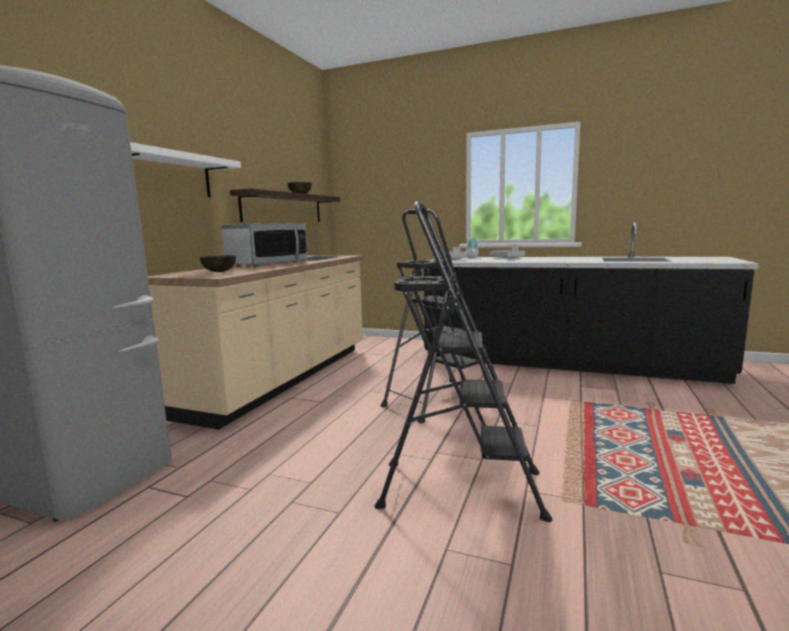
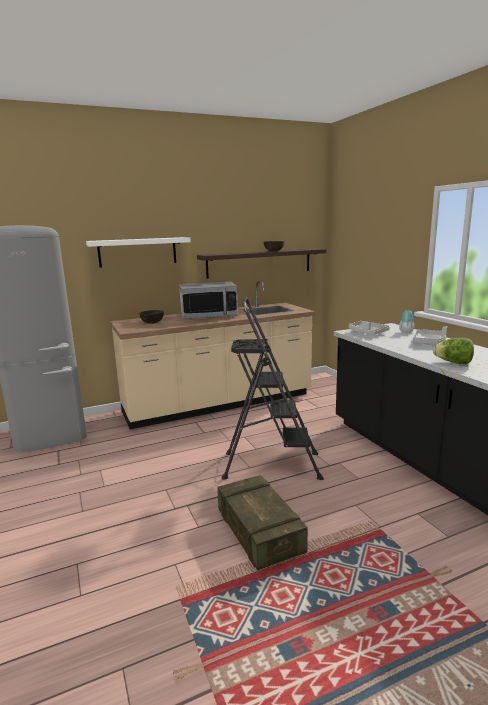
camera: 45 degrees right, 5 degrees up
(458, 488) = (149, 536): step ladder -> none
(531, 439) = (259, 533): none -> crate
(561, 261) = (453, 362): none -> lettuce

